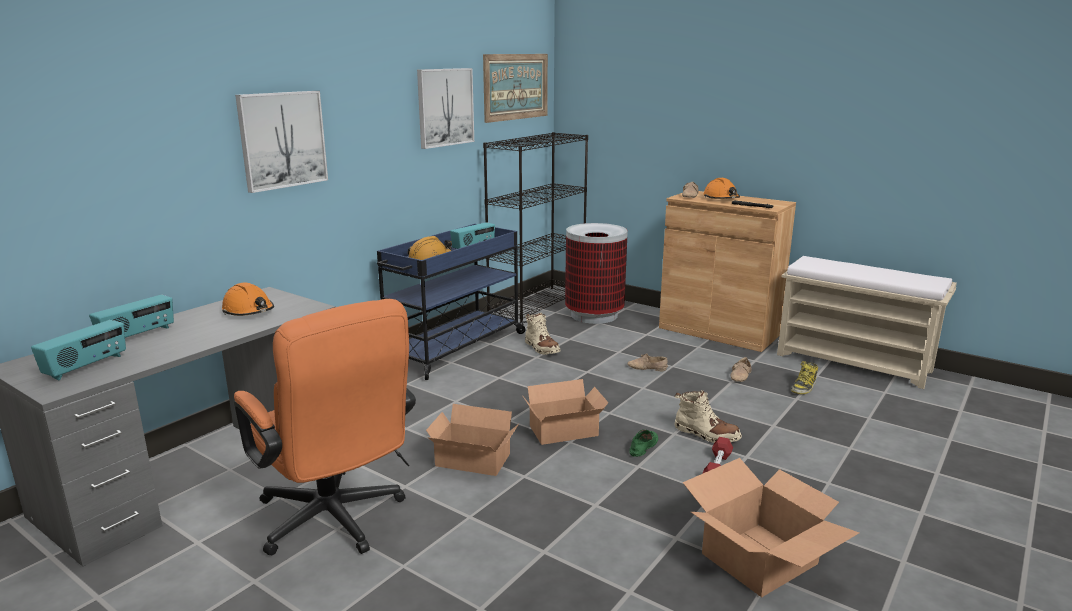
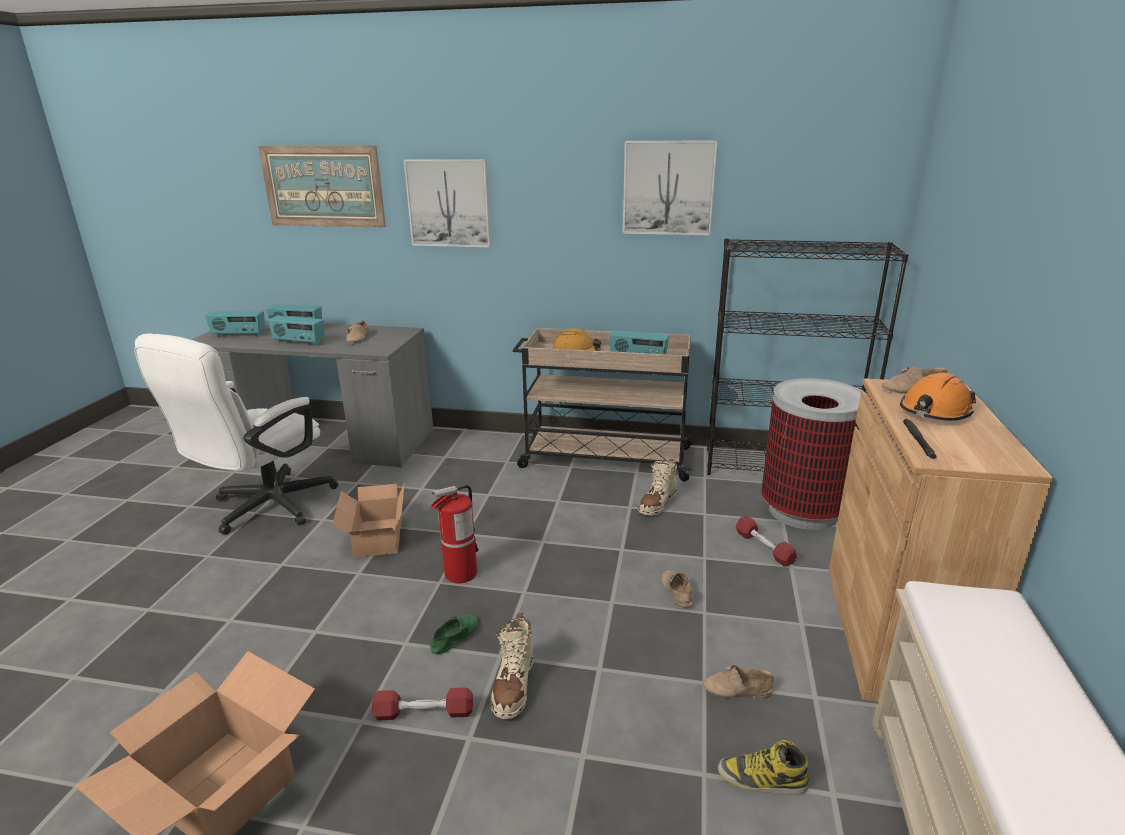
camera: 65 degrees right, 5 degrees up
(201, 337) = (299, 342): none -> radio
(249, 311) = (359, 338): orange hard hat -> beige shoe
(336, 522) = (263, 509): orange office chair -> white office chair
(453, 348) = (603, 458): blue cart -> beige cart
(516, 86) = (818, 169): picture -> picture (323, 186)
(566, 431) = (460, 574): cardboard box -> fire extinguisher
(622, 335) = (764, 548): none -> red dumbbell
(643, 446) = (454, 636): green shoe -> green shoe turned 60 degrees counterclockwise

